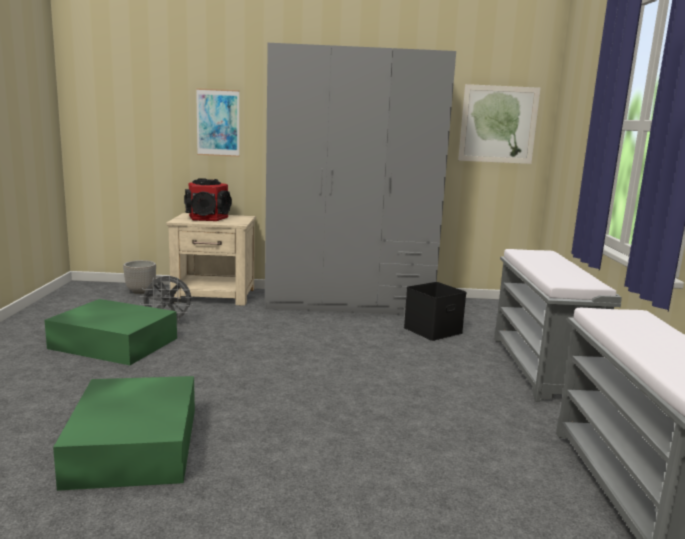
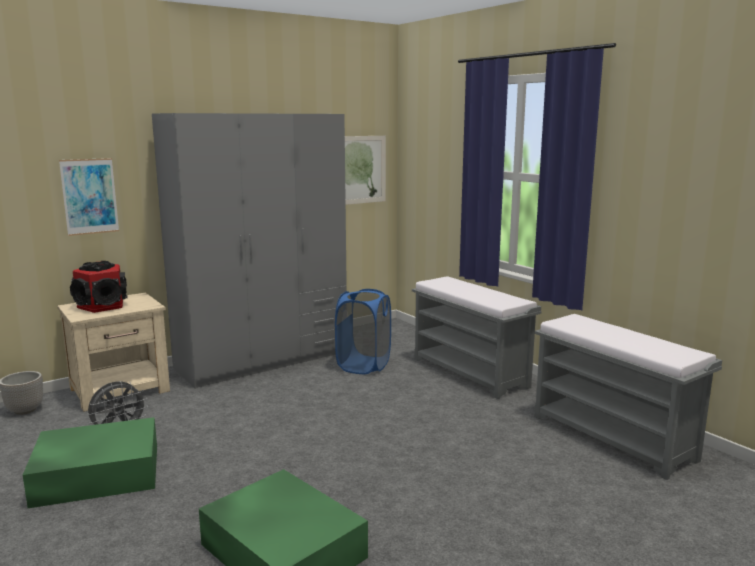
camera: 35 degrees left, 0 degrees up
(432, 331) = (364, 365): black storage box -> blue laundry basket

